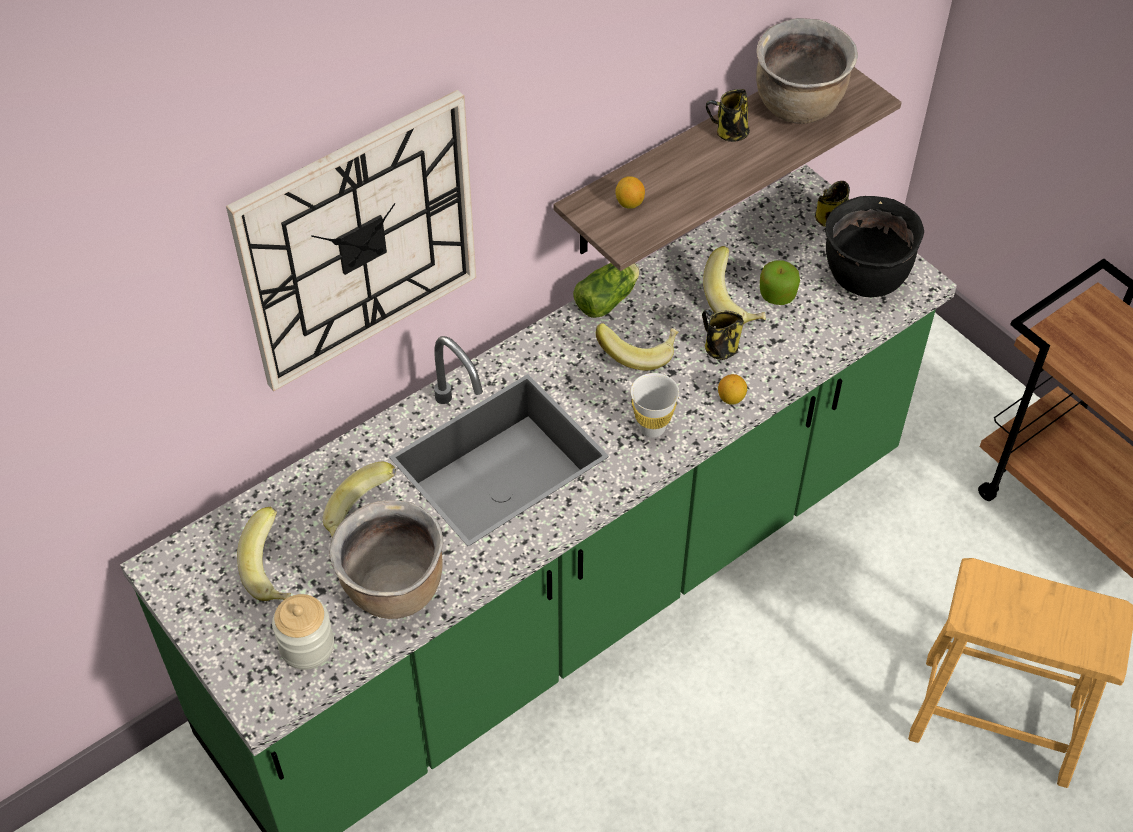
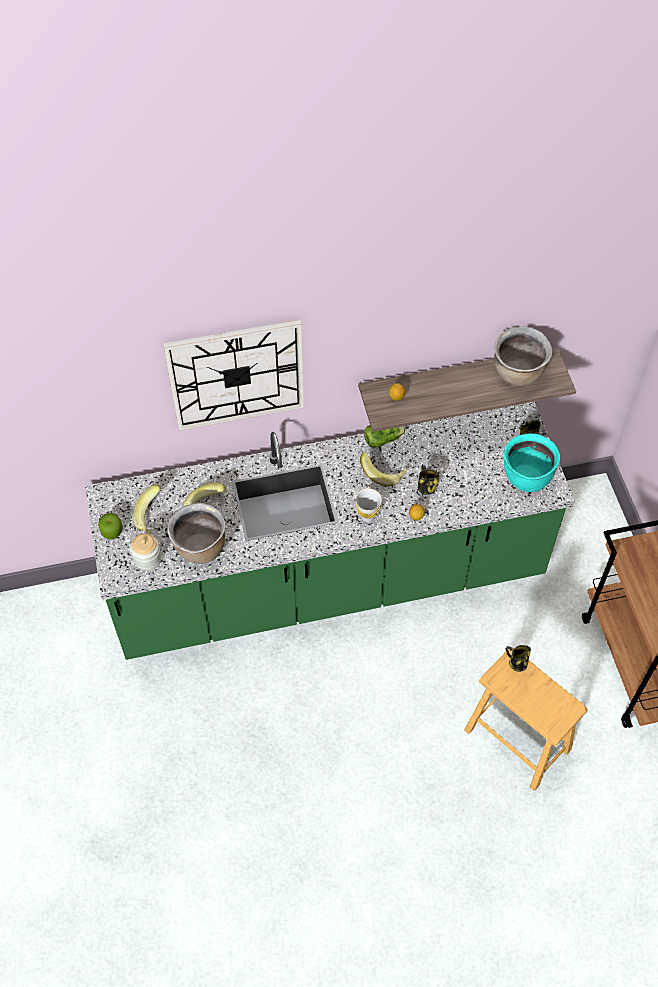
camera: 25 degrees right, 5 degrees up
(729, 133) = (471, 376): mug -> mug (516, 663)
(735, 302) = (449, 465): banana -> none
(777, 294) = (474, 469): apple -> apple (112, 531)
(864, 278) = (526, 478): black cooking pot -> turquoise cooking pot

